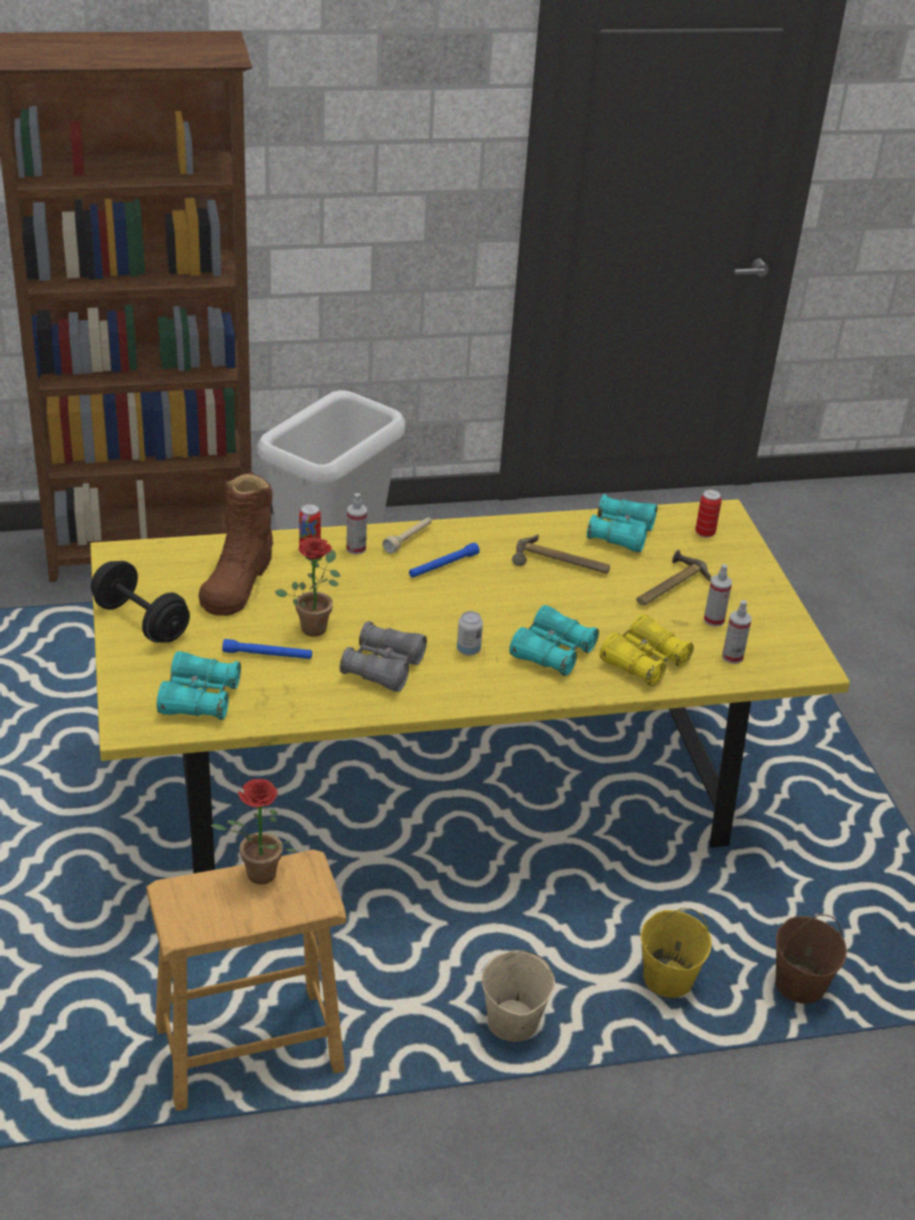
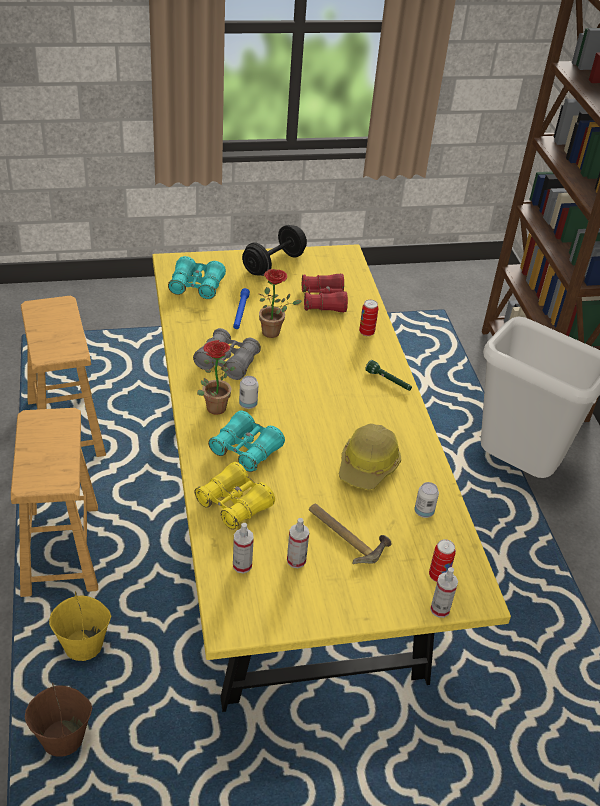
camera: 90 degrees right, 5 degrees up
(238, 580) = (323, 301): brown boot -> red binoculars
(255, 876) = (69, 332): potted plant -> potted plant (214, 405)
(356, 548) = (371, 354): spray bottle -> spray bottle (440, 609)
(408, 539) = (388, 381): beige flashlight -> green flashlight
(443, 566) = (356, 398): blue flashlight -> none
(512, 1023) = (60, 550): beige bucket -> brown stool
(560, 564) = (368, 466): hammer -> hard hat
(621, 534) = (424, 512): turquoise binoculars -> can

